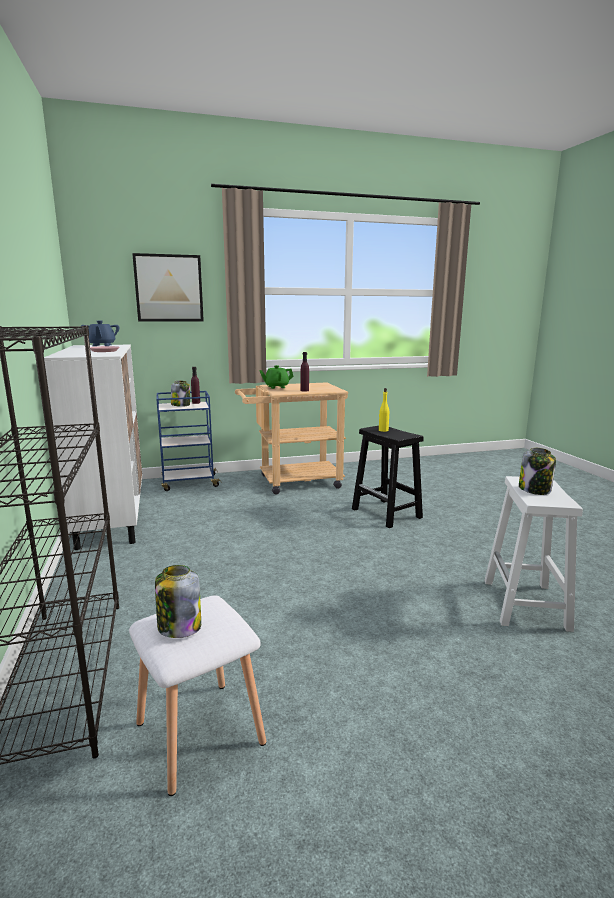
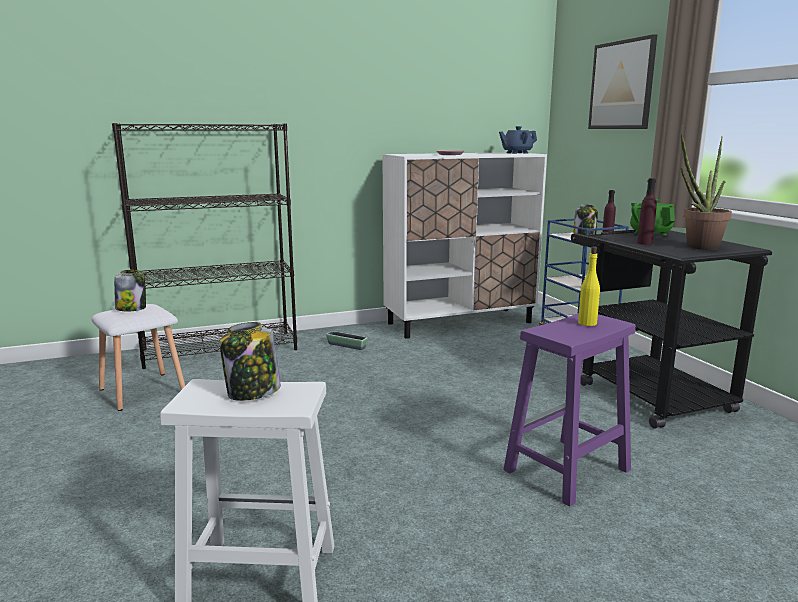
camera: 85 degrees right, 0 degrees up
(131, 575) = (346, 346): none -> planter
(292, 482) = (644, 392): beige cart -> black cart
(320, 387) = (697, 247): none -> potted plant
(387, 513) = (566, 471): black stool -> purple stool

